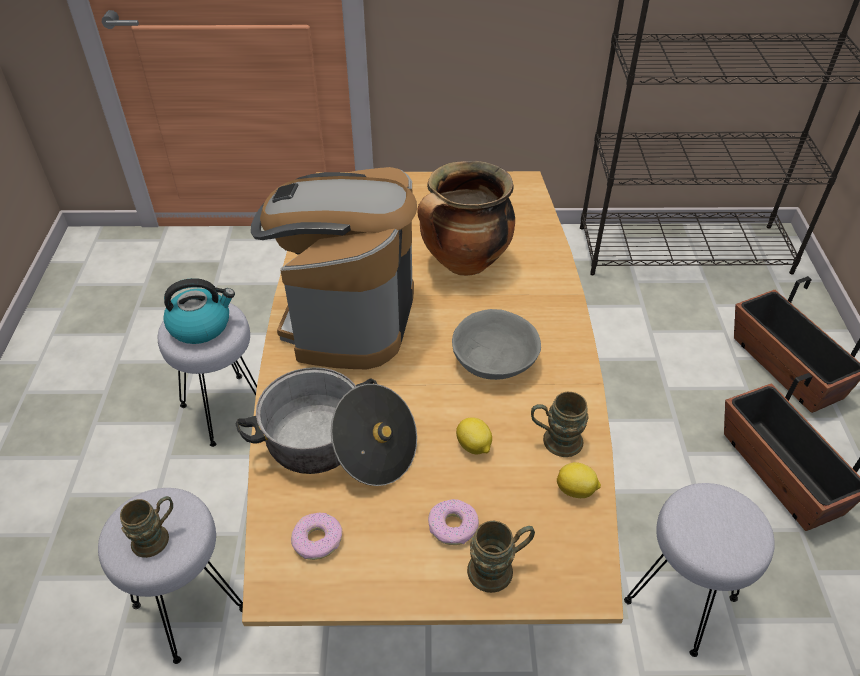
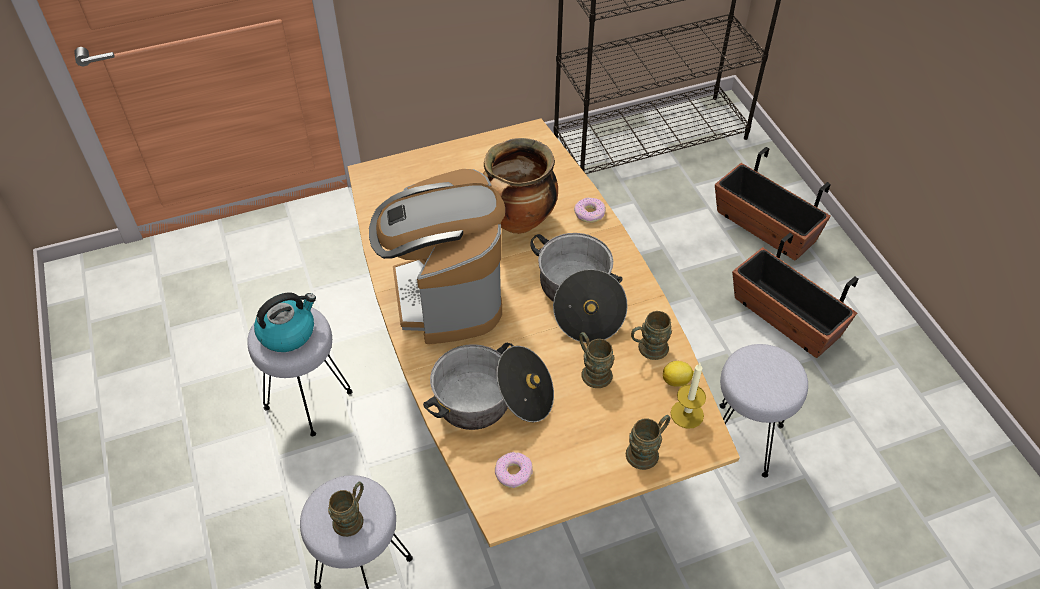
camera: 20 degrees left, 5 degrees up
(453, 527) = (604, 433): donut -> donut (589, 214)
(474, 446) = (592, 371): lemon -> brown mug
(495, 360) = (578, 298): grey bowl -> cooking pot
(572, 537) = (687, 414): none -> candle

